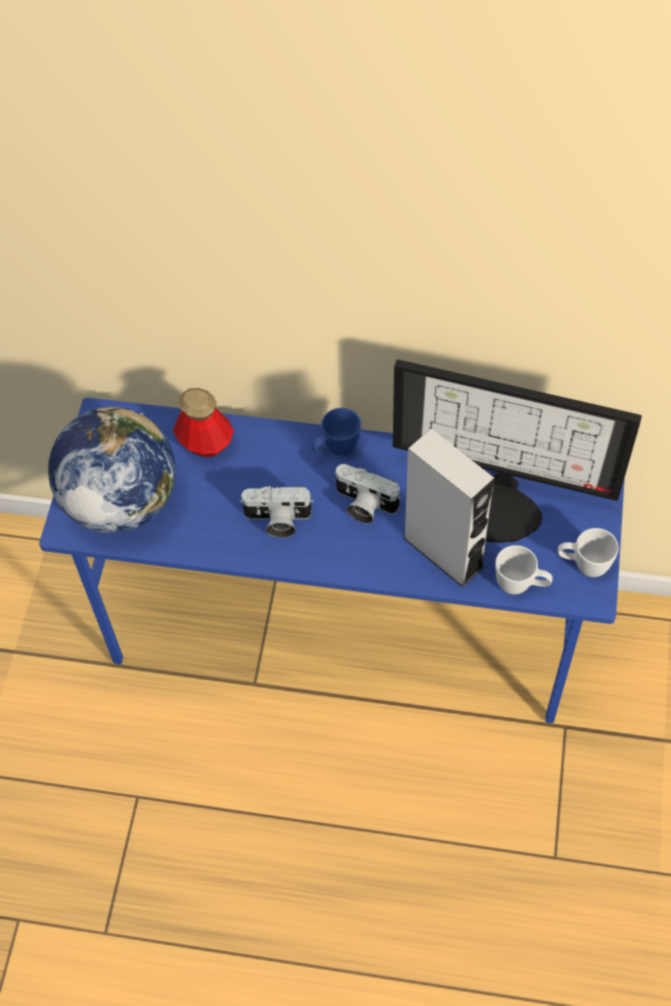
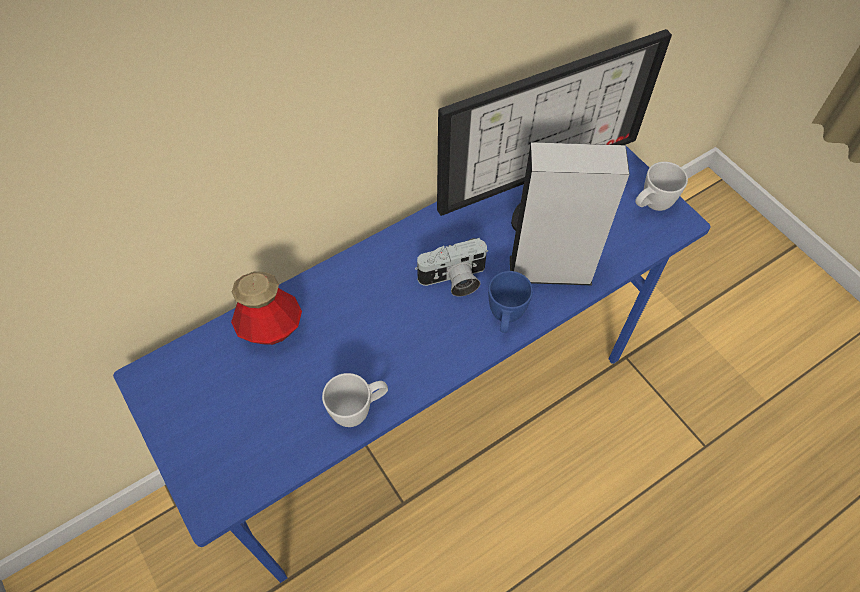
camera: 45 degrees left, 0 degrees up
(121, 501) = (241, 438): globe -> none
(277, 520) = (399, 345): camera -> none
(335, 449) = (387, 255): blue mug -> blue mug (505, 318)
(521, 585) = (628, 251): white mug -> white mug (359, 409)

